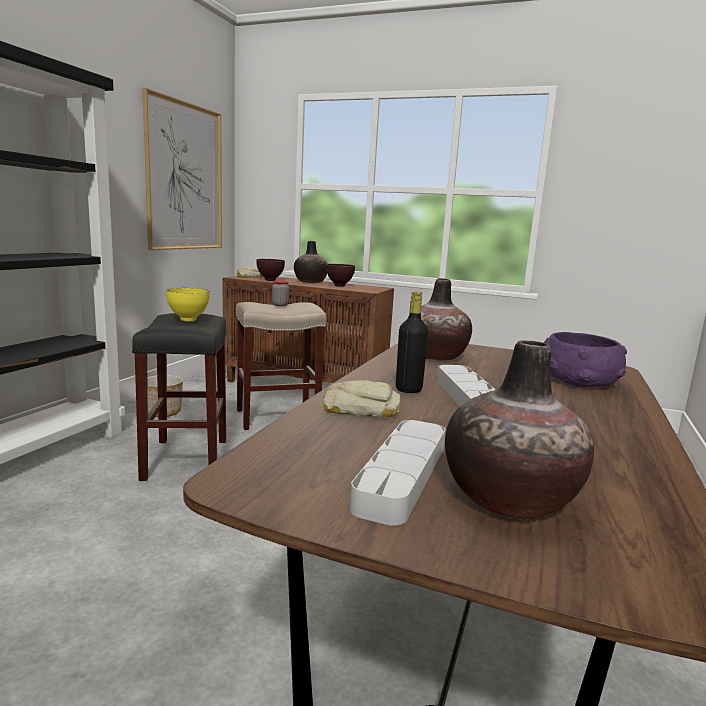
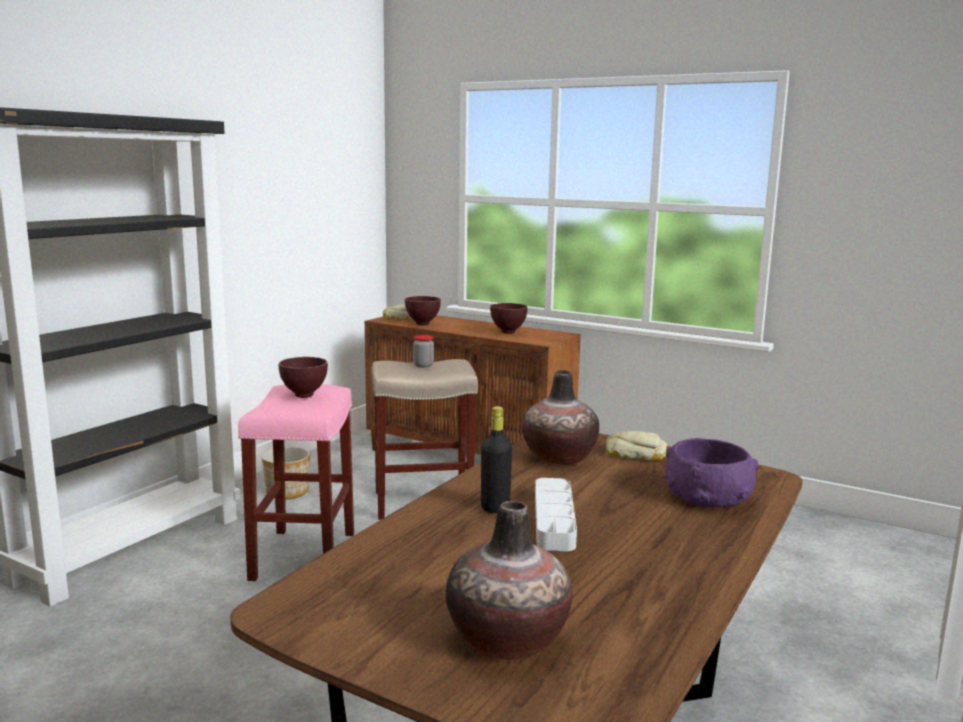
camera: 10 degrees right, 0 degrees up
(185, 177) = (319, 198): picture -> none
(185, 458) = (303, 555): black stool -> pink stool
(188, 320) = (303, 395): yellow bowl -> brown bowl
(310, 282) = (473, 326): vase -> none
(360, 409) = (428, 533): bread -> bread (635, 453)
(402, 475) = (424, 611): grey tray -> none

